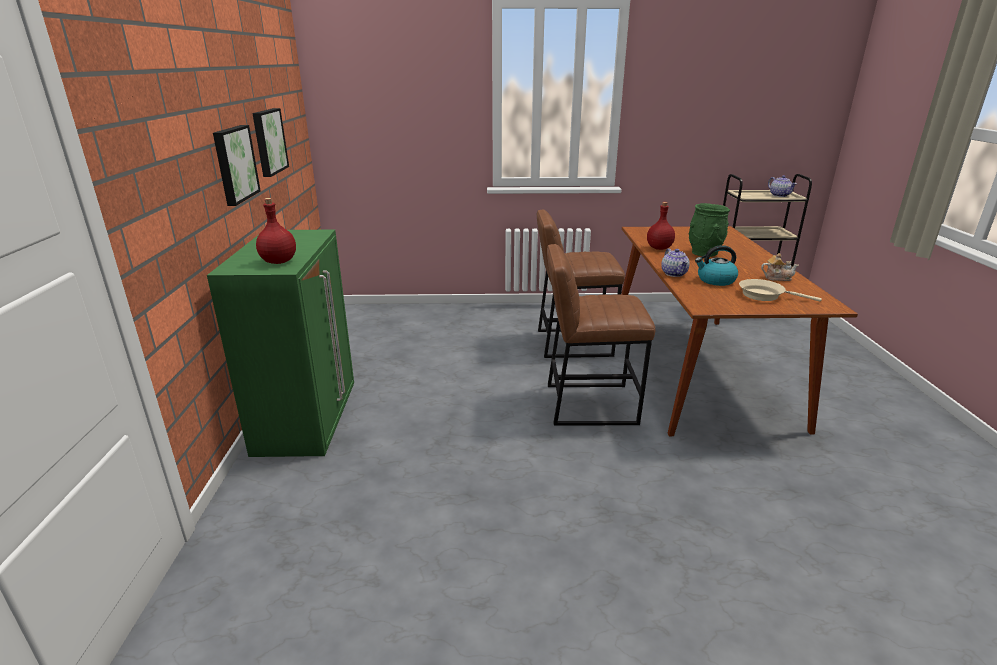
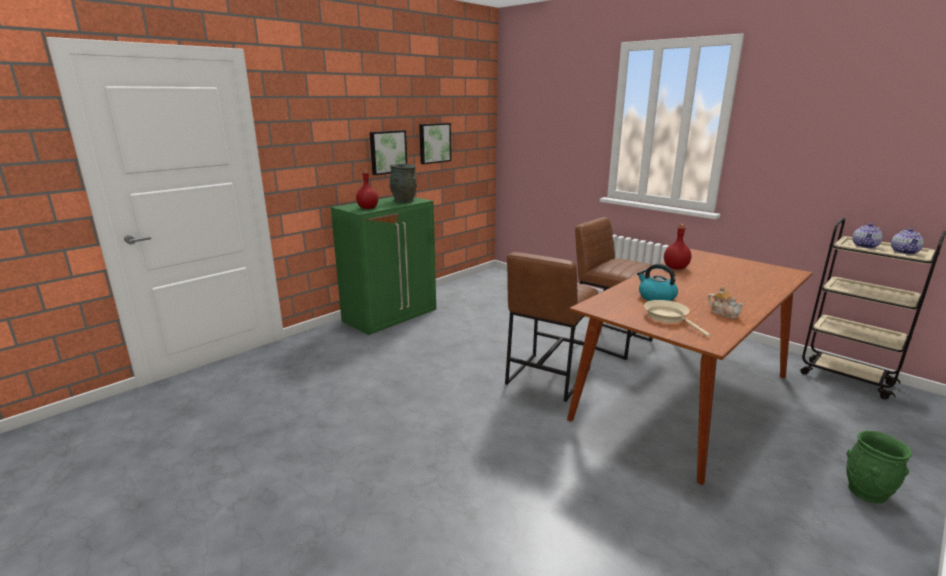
camera: 45 degrees right, 5 degrees down
(295, 238) = (403, 201): none -> grey vase
(589, 404) = (547, 377): brown chair -> brown chair turned 105 degrees counterclockwise
(674, 274) = (634, 284): teapot -> teapot (865, 246)
(704, 253) = (708, 281): green vase -> green vase (866, 493)

